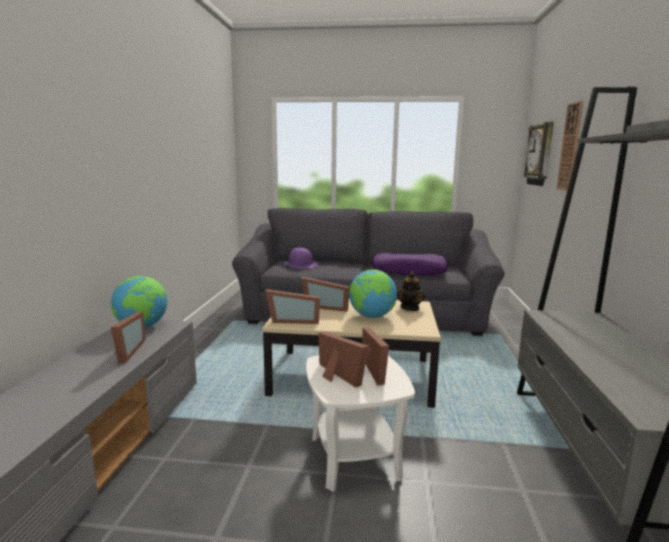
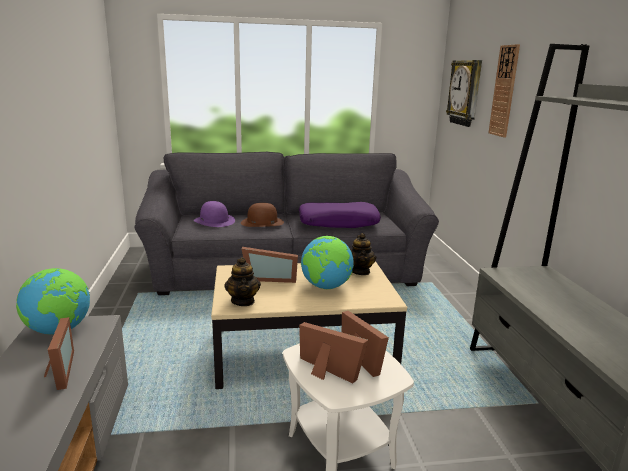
camera: 15 degrees left, 5 degrees up
(293, 320) = (243, 301): picture frame -> teapot
(340, 267) = (262, 222): none -> brown hat

